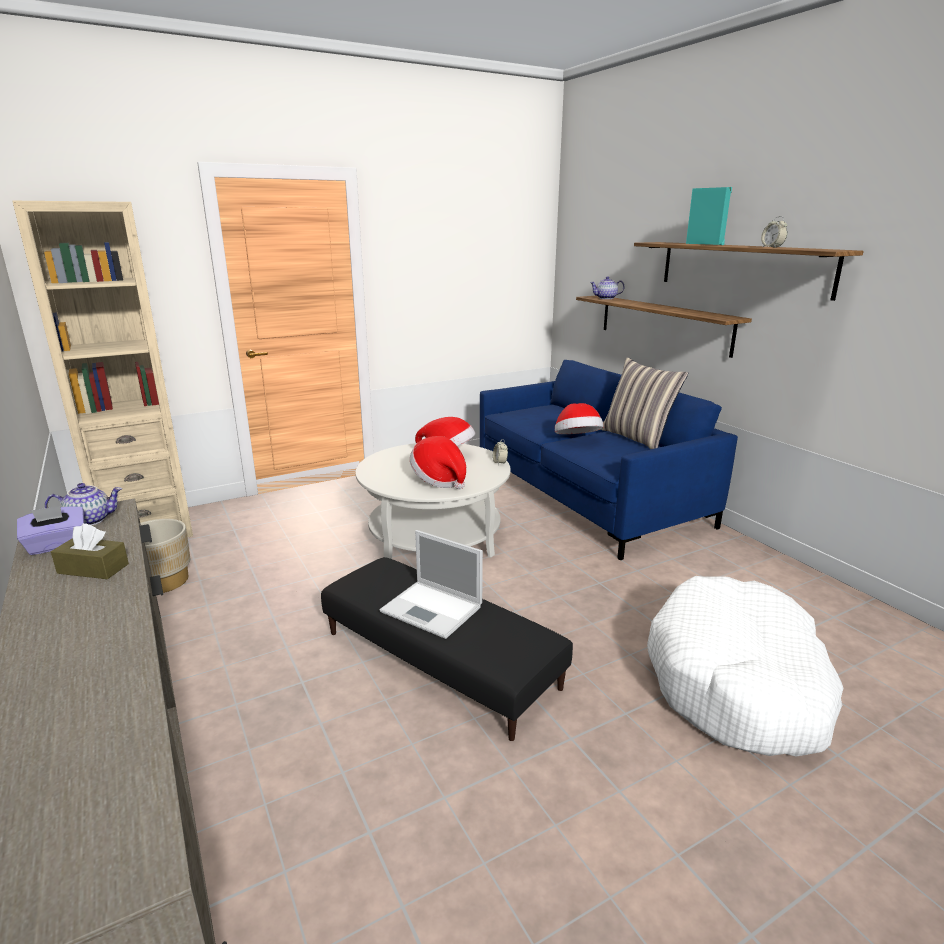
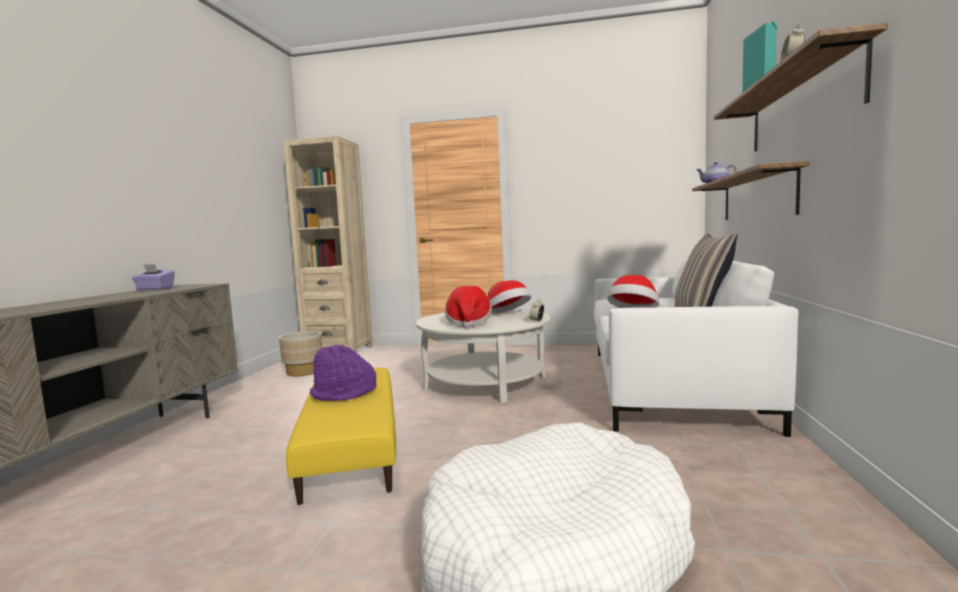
camera: 40 degrees right, 15 degrees down
(90, 520) = (190, 286): teapot -> none
(93, 568) = (136, 294): brown tissue box -> none
(433, 609) = (344, 393): laptop -> purple hat
(439, 660) = (351, 445): black ottoman -> yellow ottoman
(587, 496) = (668, 385): blue sofa -> white sofa

